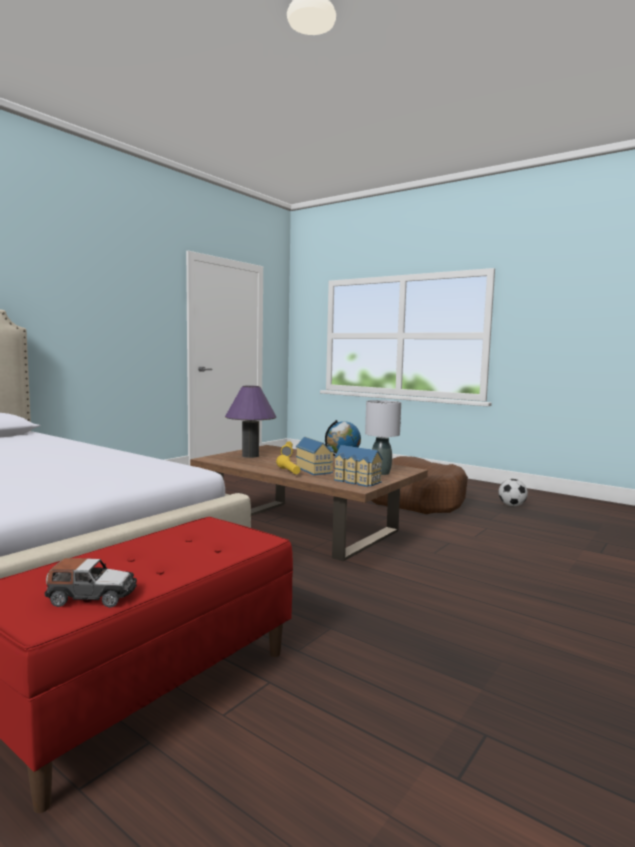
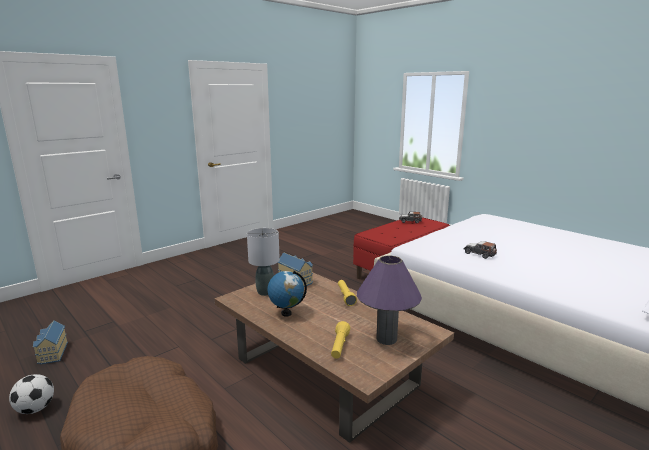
camera: 170 degrees left, 10 degrees up
(92, 462) = (479, 254): none -> toy car
(314, 470) = (321, 300): toy house -> toy house (52, 353)

